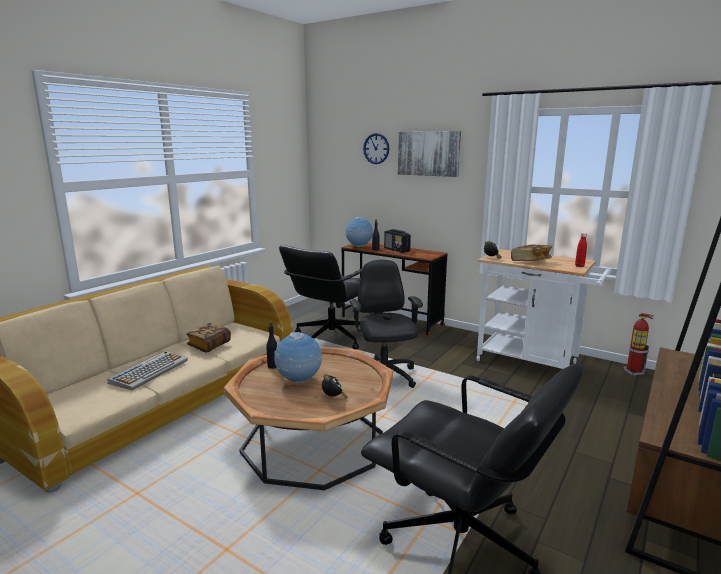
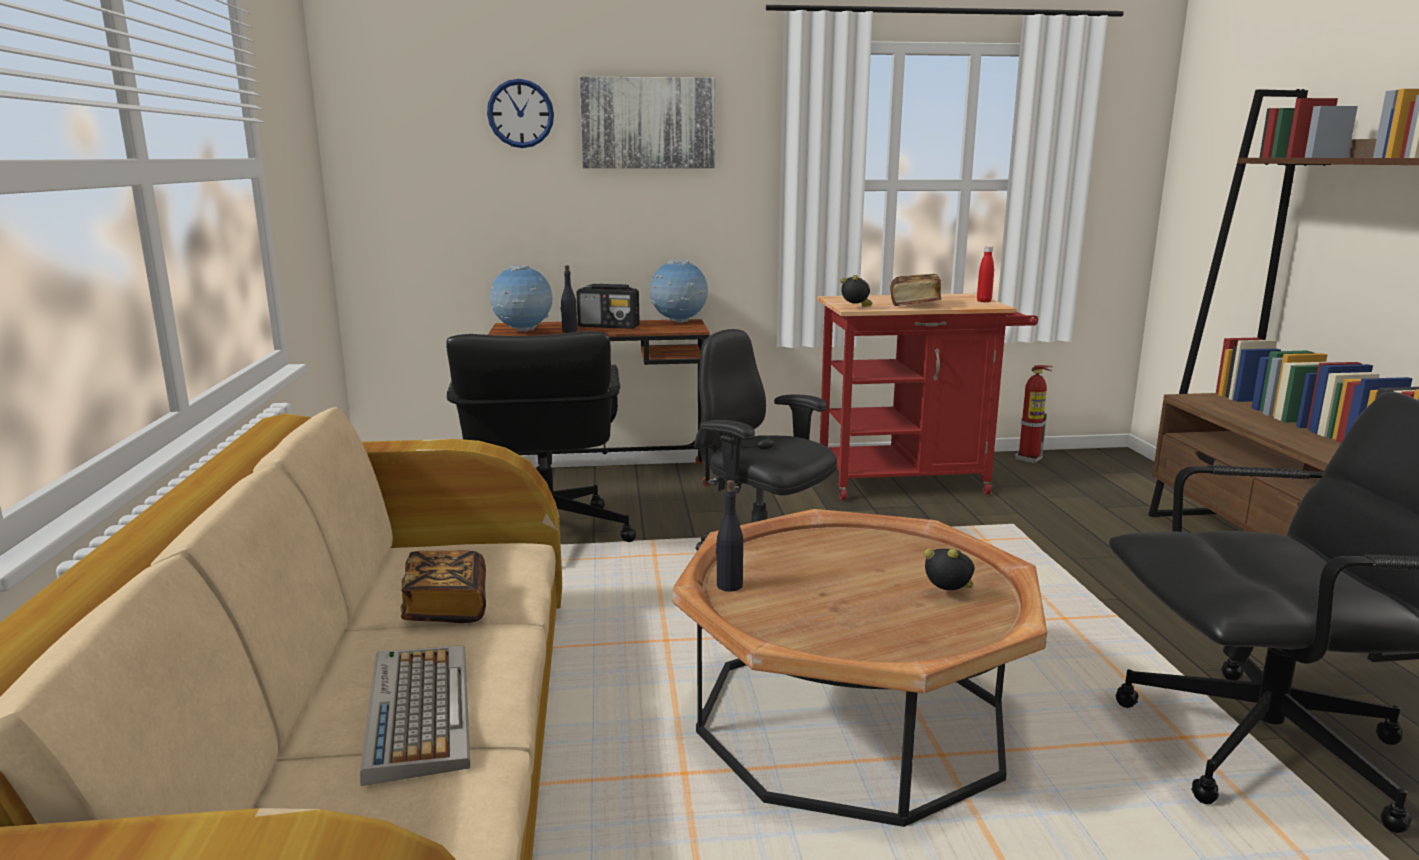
camera: 40 degrees left, 0 degrees up
(299, 381) = (834, 591): globe -> globe (679, 323)
(533, 363) = (912, 481): white cart -> red cart

